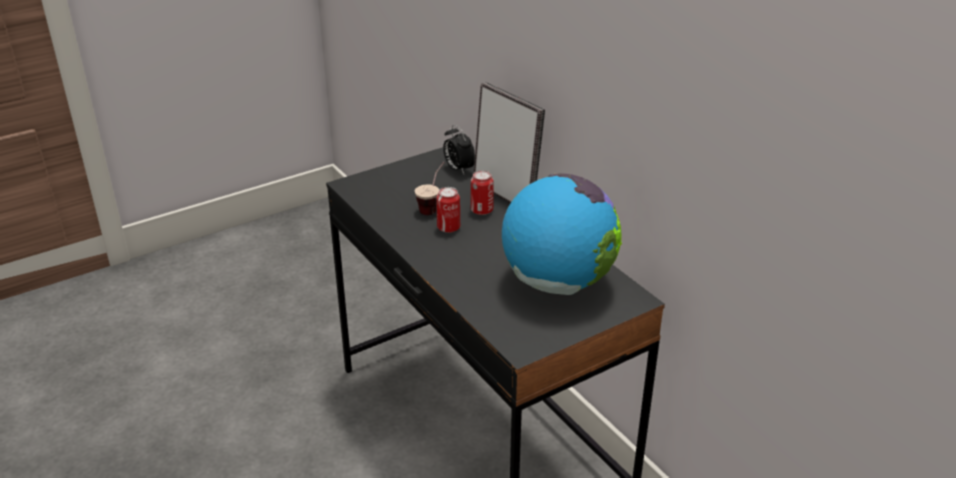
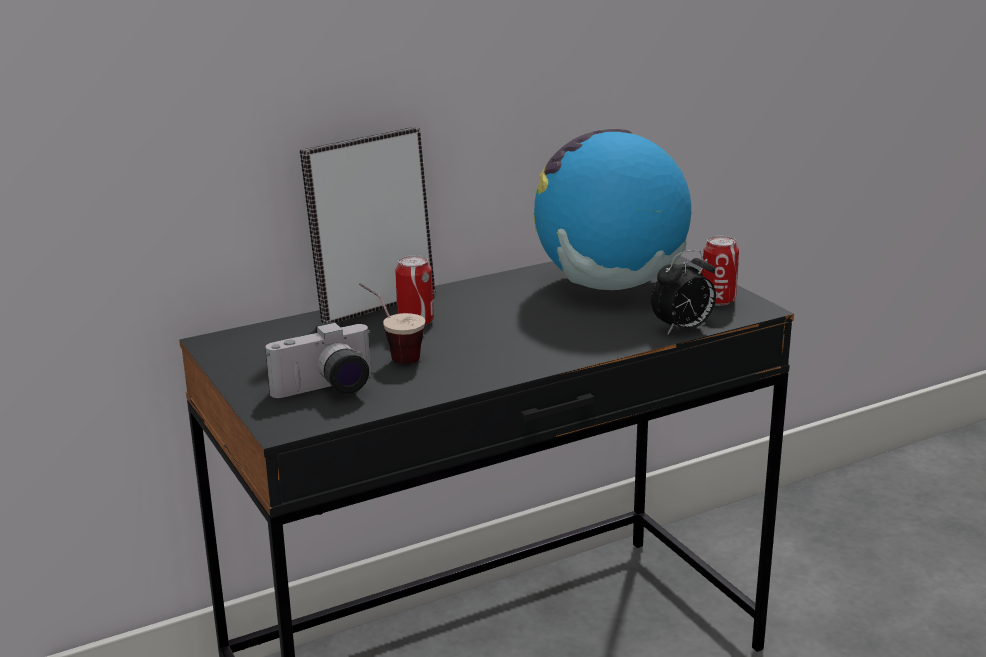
camera: 85 degrees left, 10 degrees down
(388, 191) = (327, 390): none -> camera
(448, 228) = (460, 344): can -> can (718, 300)
(458, 169) = (275, 335): alarm clock -> alarm clock (683, 329)

